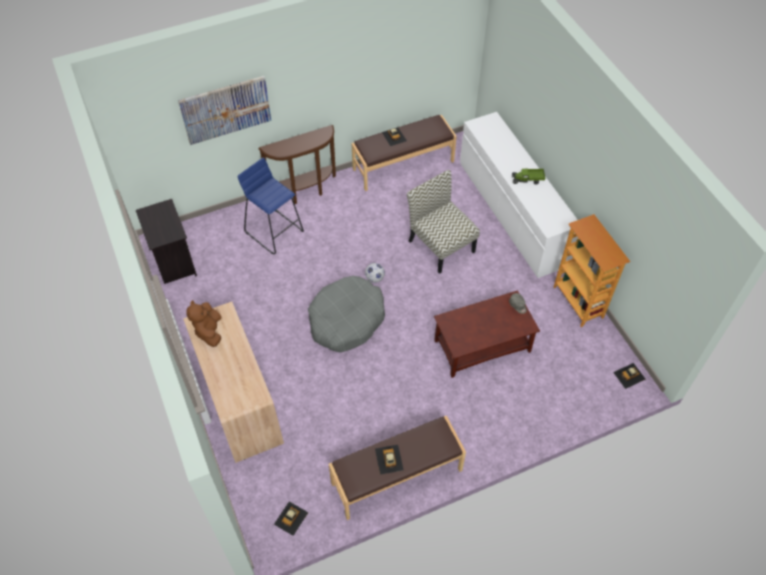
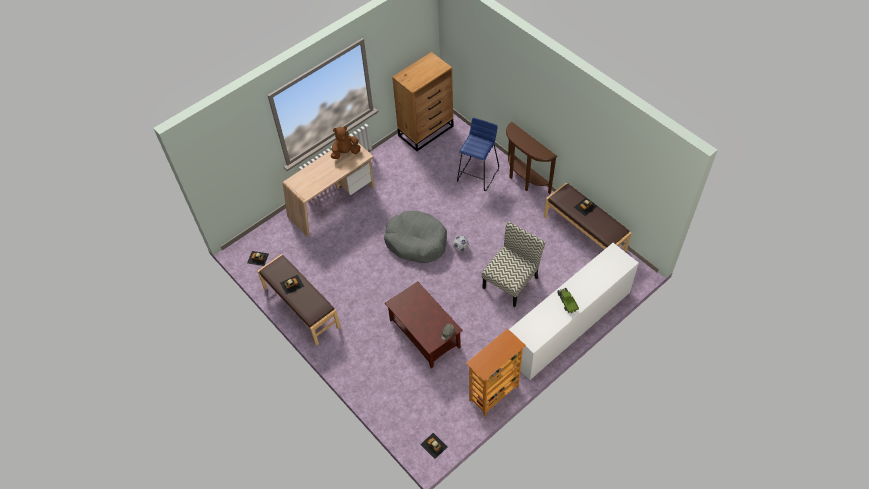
camera: 75 degrees right, 0 degrees up
(174, 263) = (426, 130): black nightstand -> brown dresser
(226, 110) = (501, 78): picture -> none

